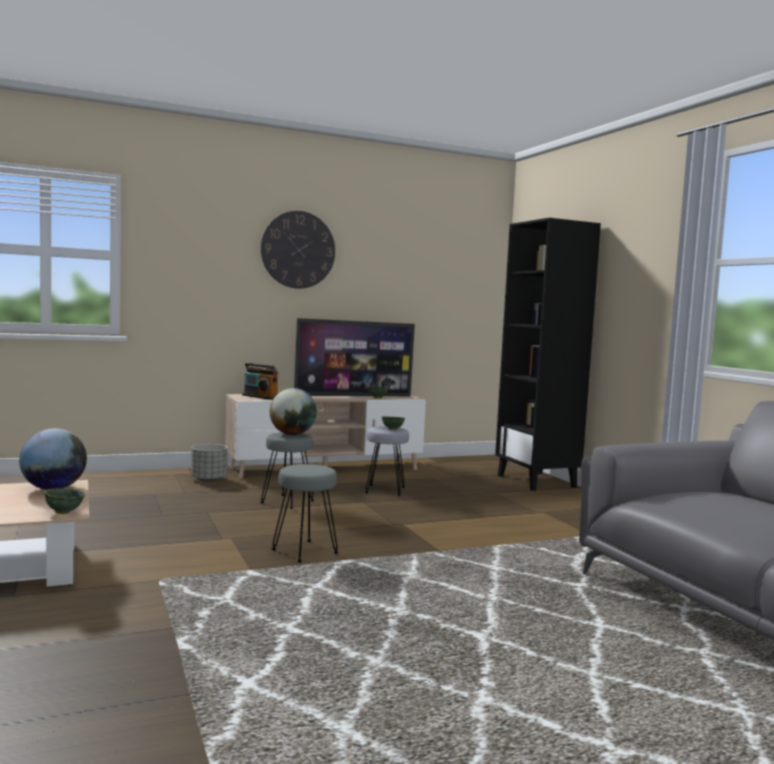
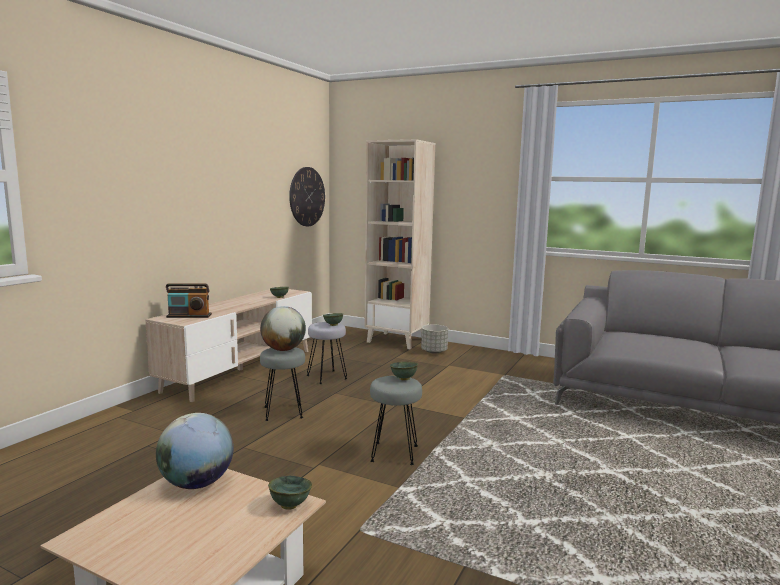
camera: 40 degrees left, 5 degrees up
(209, 480) = (166, 412): grey planter -> grey planter (434, 351)
(298, 250) = (192, 162): wall clock -> wall clock (307, 196)
(320, 468) = (403, 379): none -> green bowl
(353, 396) = (255, 299): television -> none
(537, 481) = (397, 341): black bookcase -> beige bookcase

